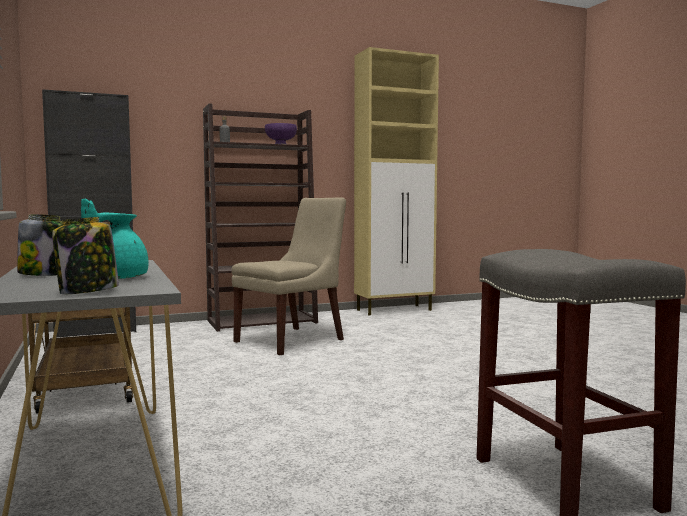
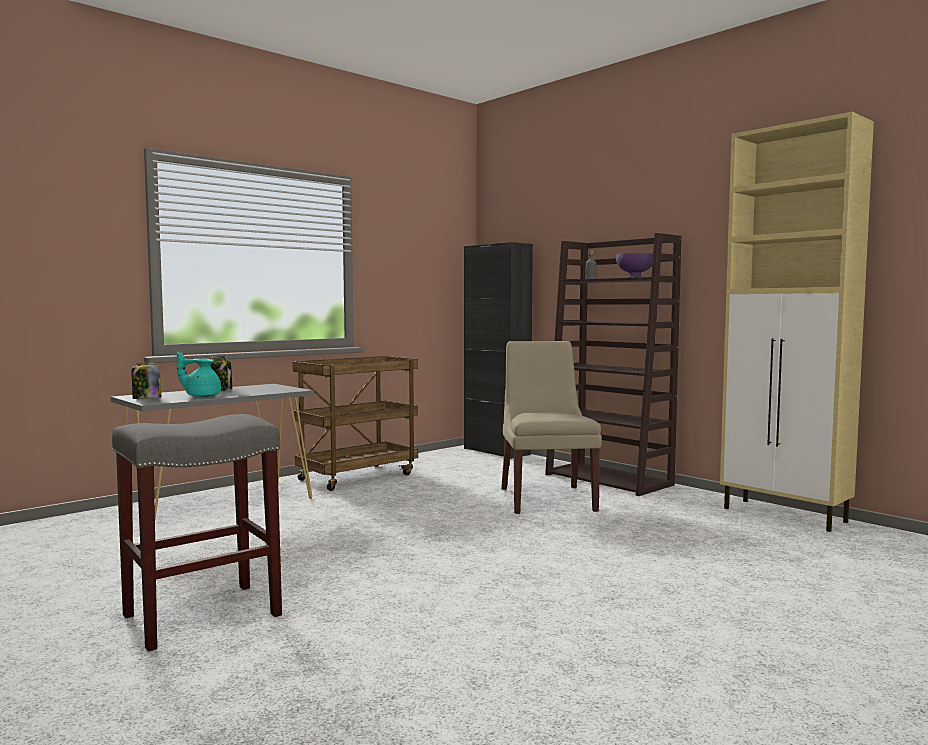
camera: 70 degrees right, 0 degrees up
(292, 340) = (546, 498): beige chair -> beige chair turned 120 degrees counterclockwise

